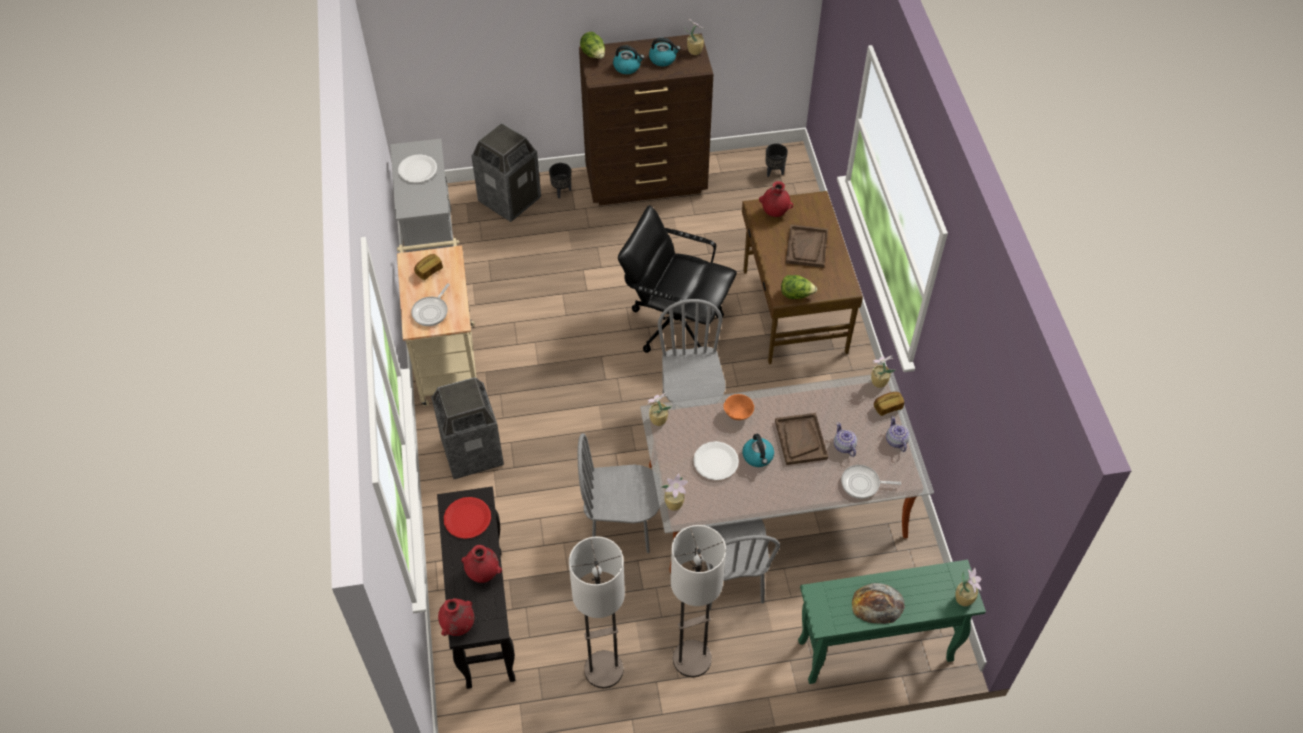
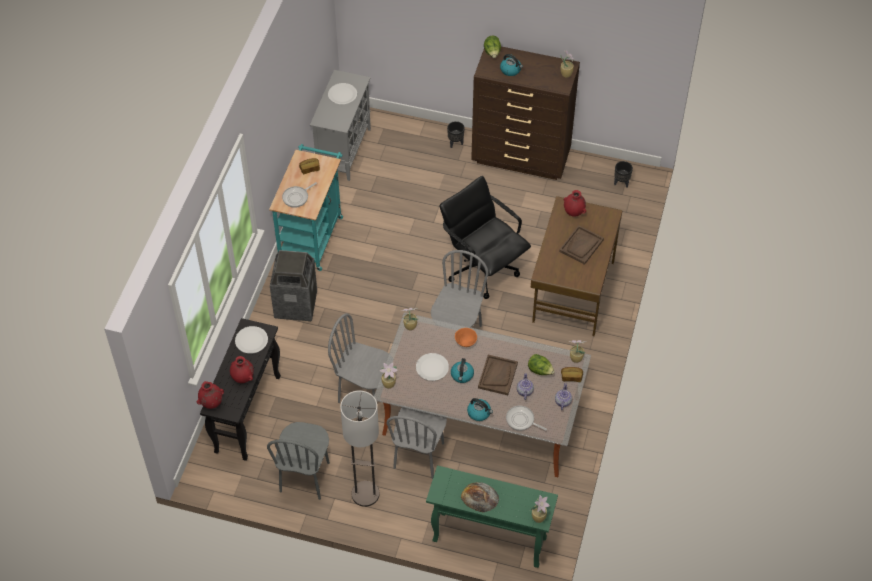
camera: 25 degrees right, 0 degrees up
(447, 358) = (312, 235): beige cart -> turquoise cart
(467, 518) = (251, 340): red plate -> white plate
(510, 199) = (415, 136): trash can -> none
(603, 670) = (305, 477): floor lamp -> grey chair
(663, 59) = (539, 72): kettle -> kettle (479, 413)
(796, 294) = (553, 276): lettuce -> lettuce (540, 370)

